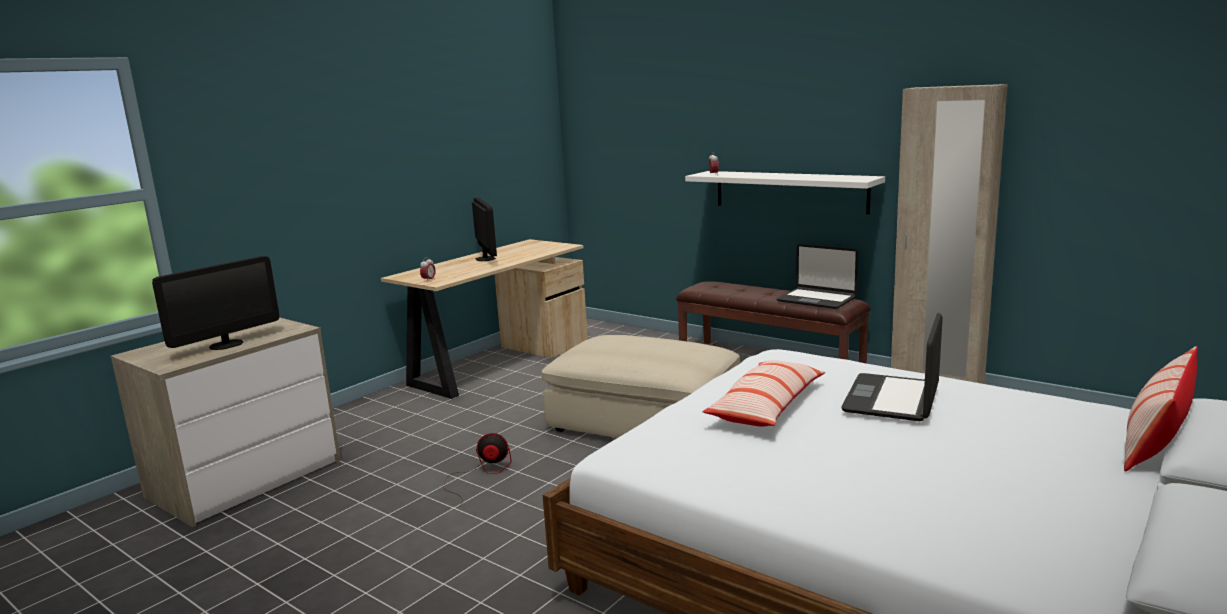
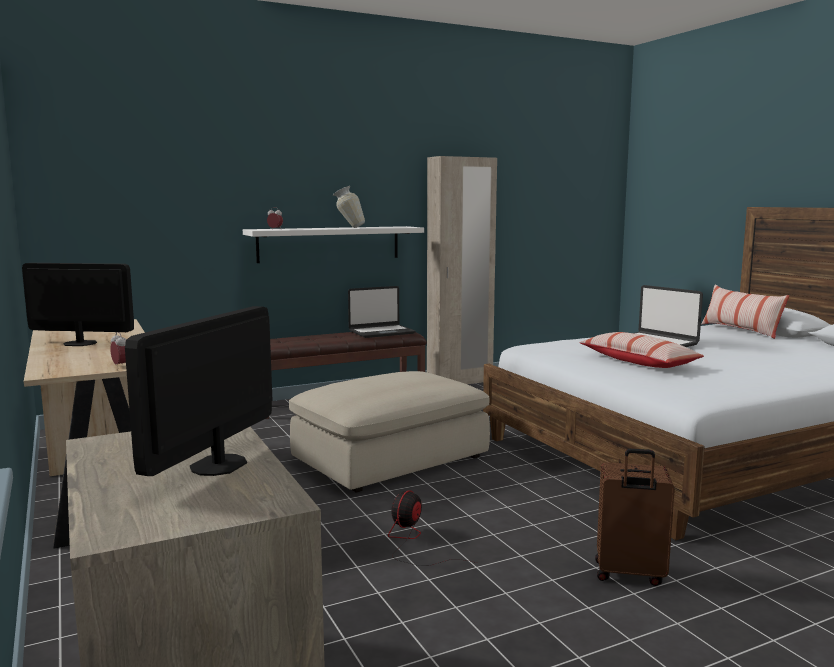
camera: 65 degrees left, 5 degrees down
(226, 345) = (218, 465): monitor -> monitor turned 135 degrees counterclockwise
(478, 576) = (629, 574): none -> brown suitcase
(793, 176) = (348, 227): none -> vase

